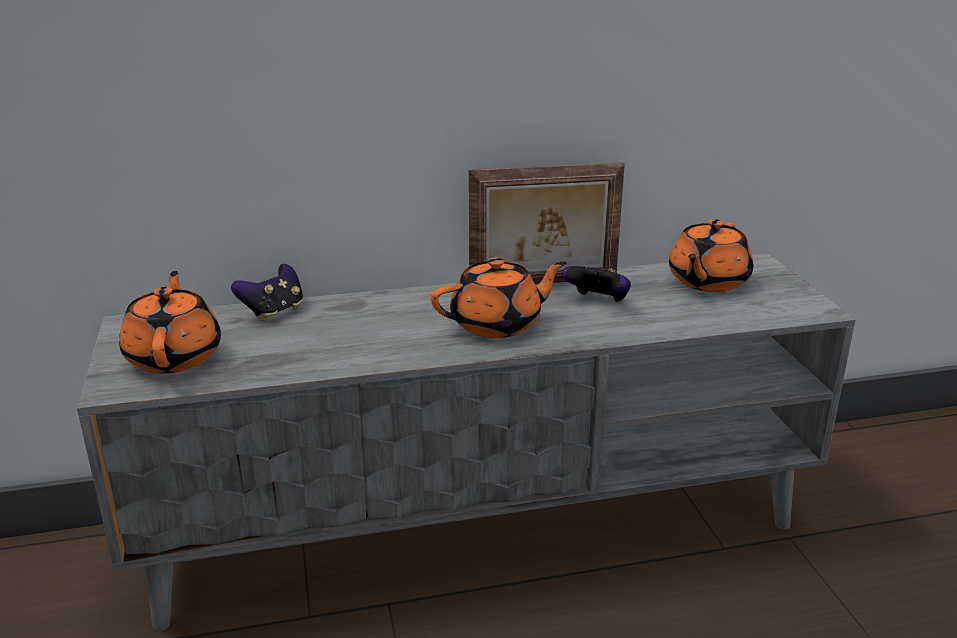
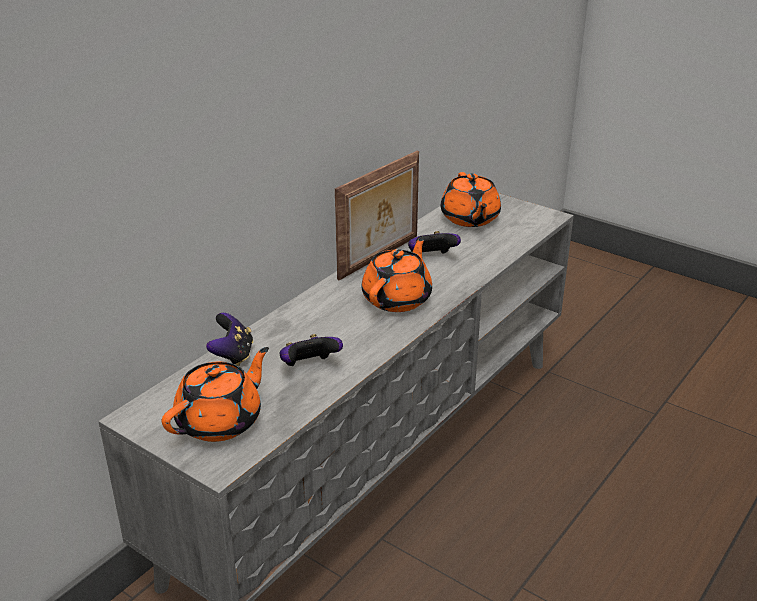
camera: 40 degrees left, 5 degrees up
(175, 356) = (221, 421): orange teapot -> orange teapot turned 90 degrees clockwise
(315, 346) = (309, 366): none -> game controller

